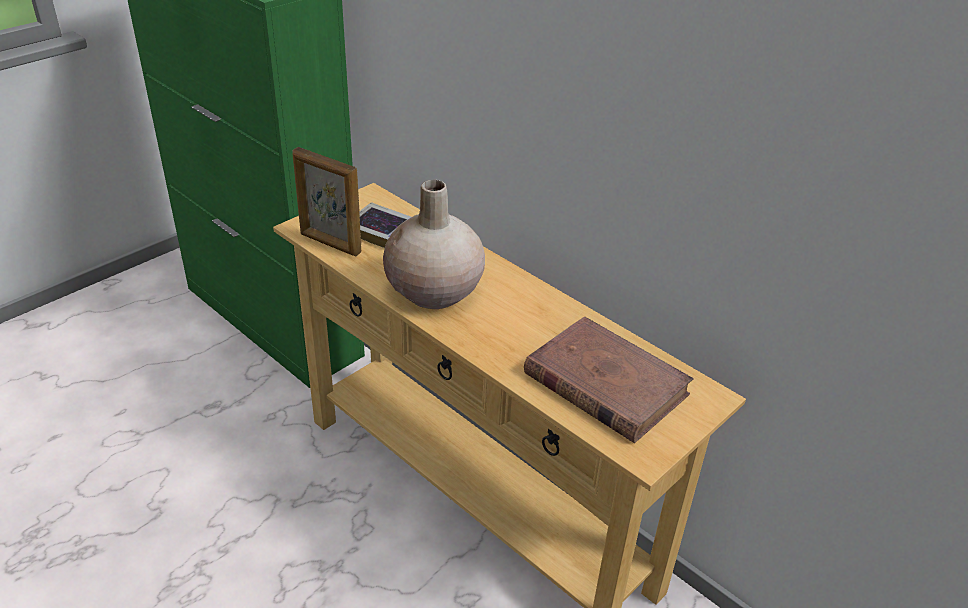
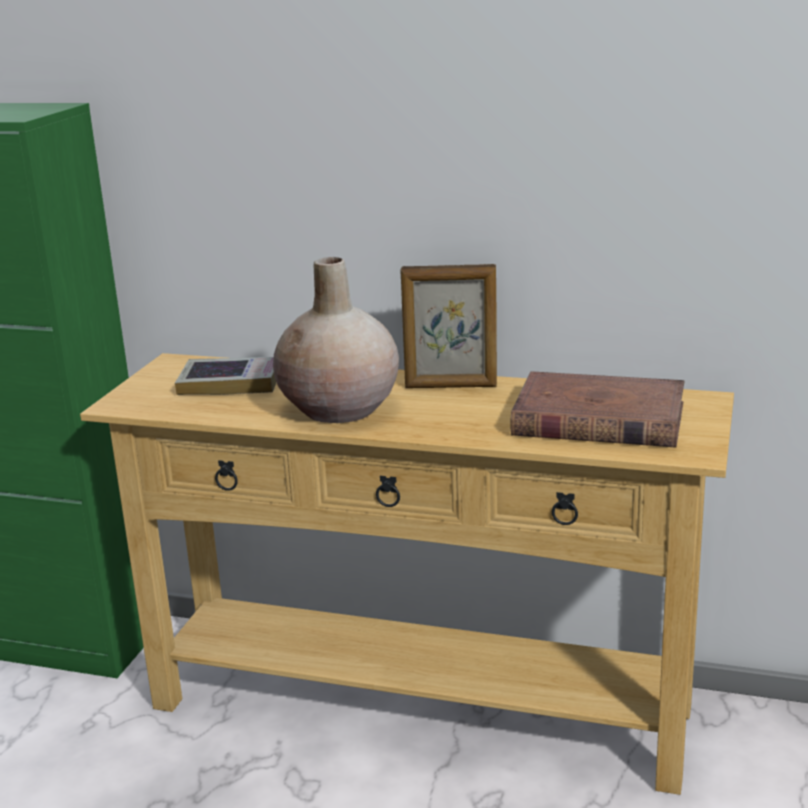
camera: 25 degrees left, 15 degrees down
(330, 244) = (171, 407): picture frame -> picture frame (451, 386)

